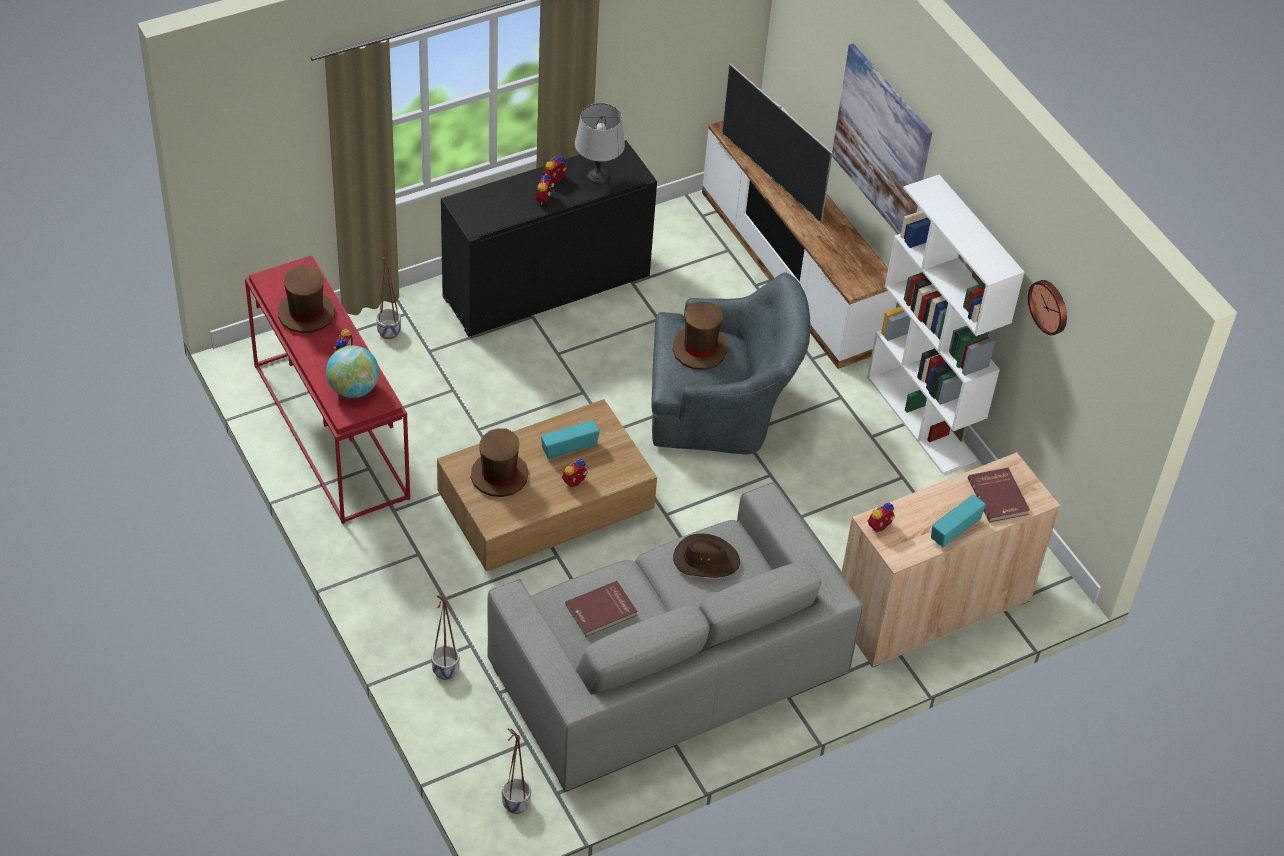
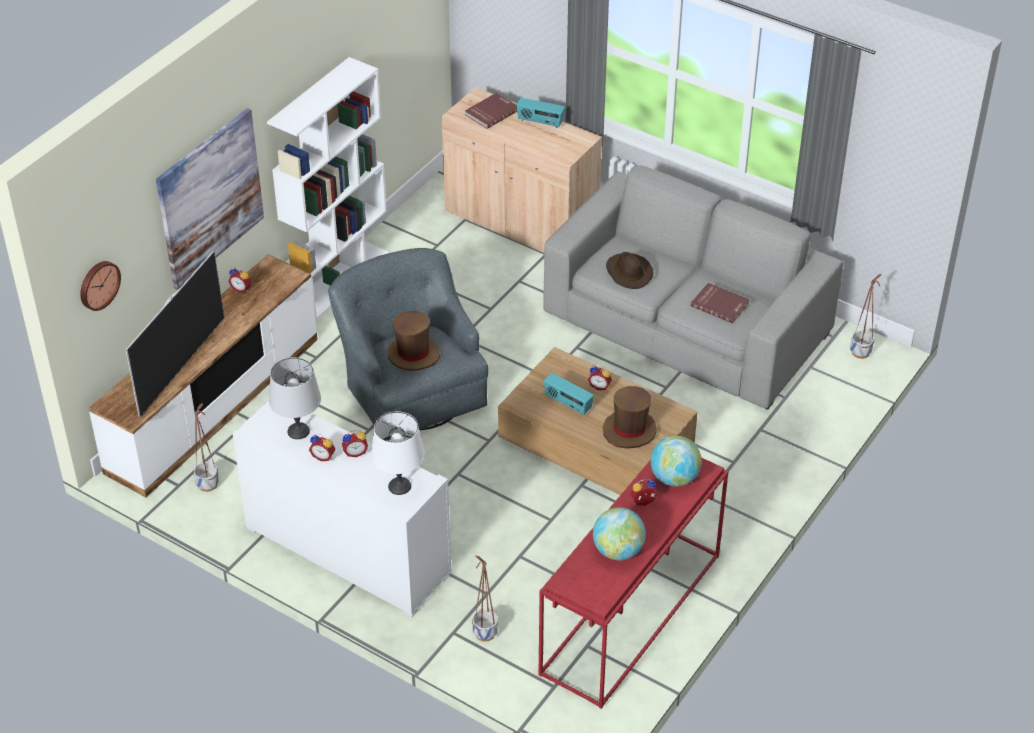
camera: 115 degrees left, 5 degrees down
(306, 314) = (618, 551): brown hat -> globe
(445, 670) = (794, 432): planter -> planter (208, 484)
(484, 210) = (400, 486): none -> white table lamp
(546, 287) = (347, 550): black cabinet -> white cabinet
(880, 528) = (568, 152): alarm clock -> alarm clock (241, 288)
(1050, 306) = (369, 45): wall clock -> wall clock (98, 284)

